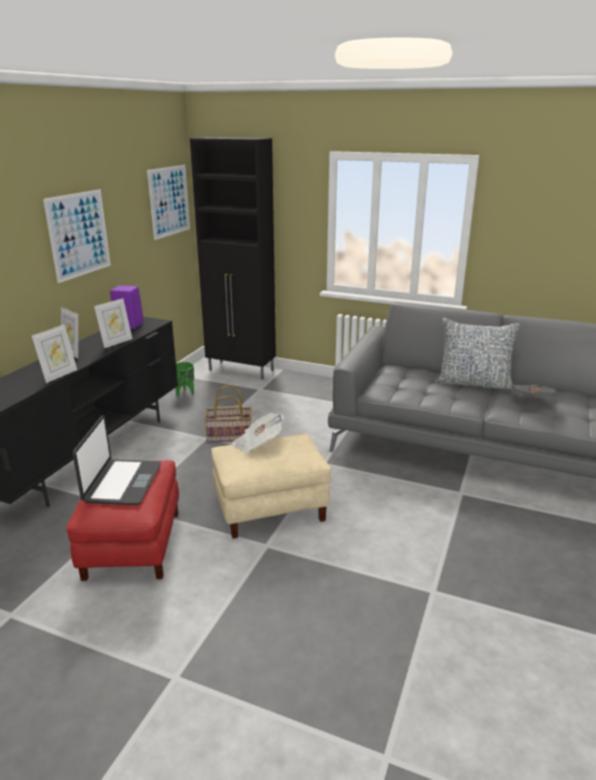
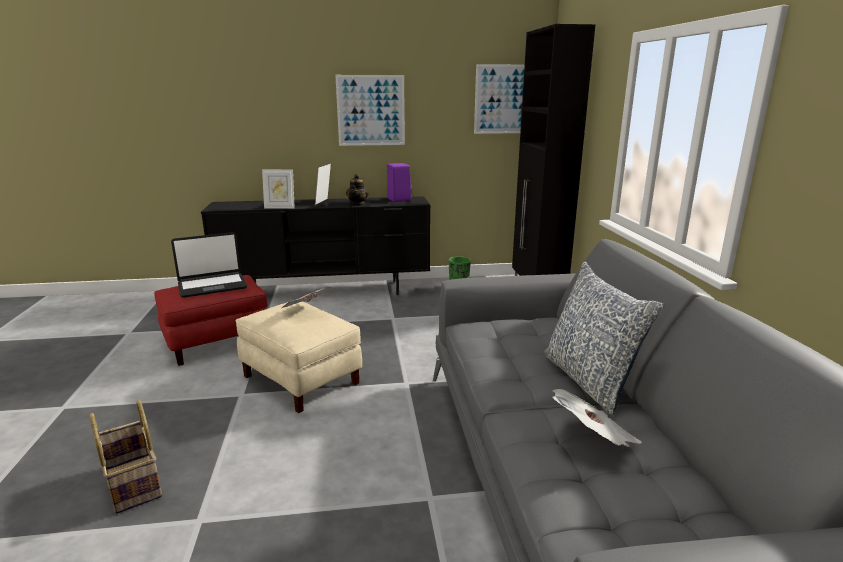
camera: 60 degrees right, 5 degrees down
(116, 342) = (358, 204): picture frame -> teapot
(229, 436) = (406, 326): basket -> basket (132, 483)

